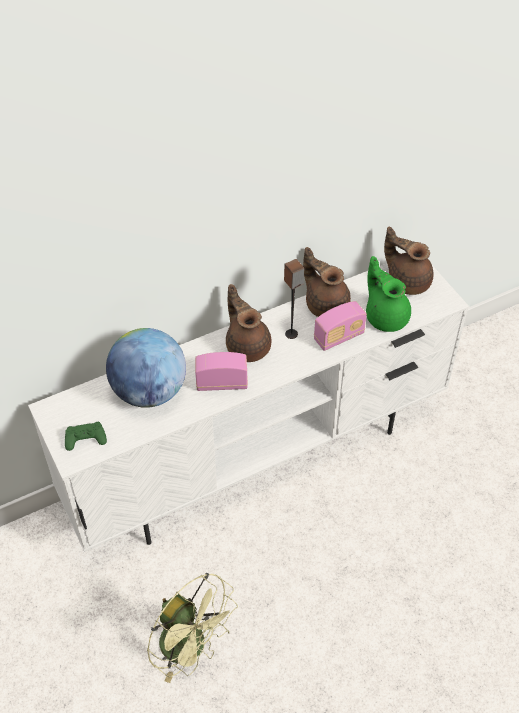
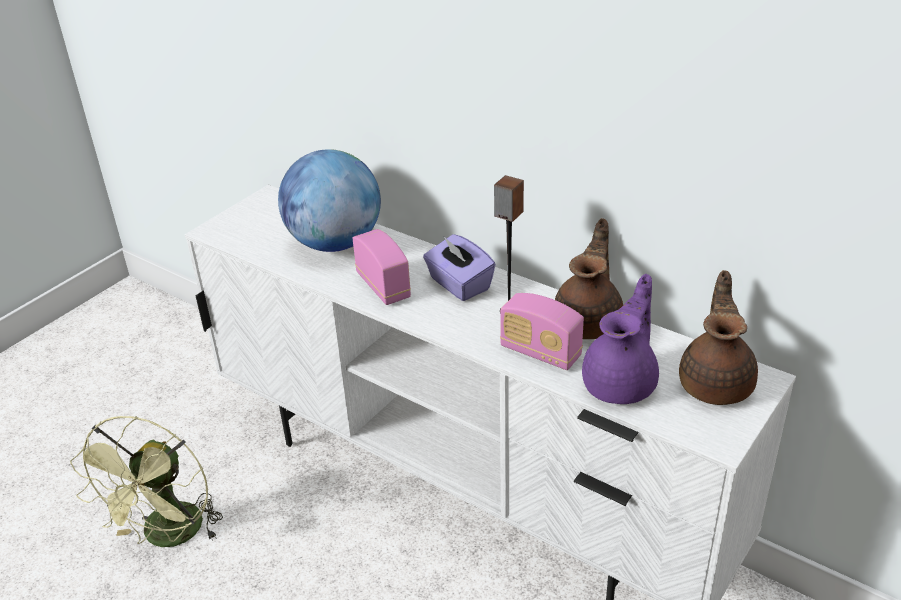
camera: 65 degrees right, 15 degrees down
(85, 438) = (243, 228): green game controller -> none
(247, 345) = (459, 284): brown teapot -> purple tissue box
(386, 316) = (621, 383): green teapot -> purple teapot

